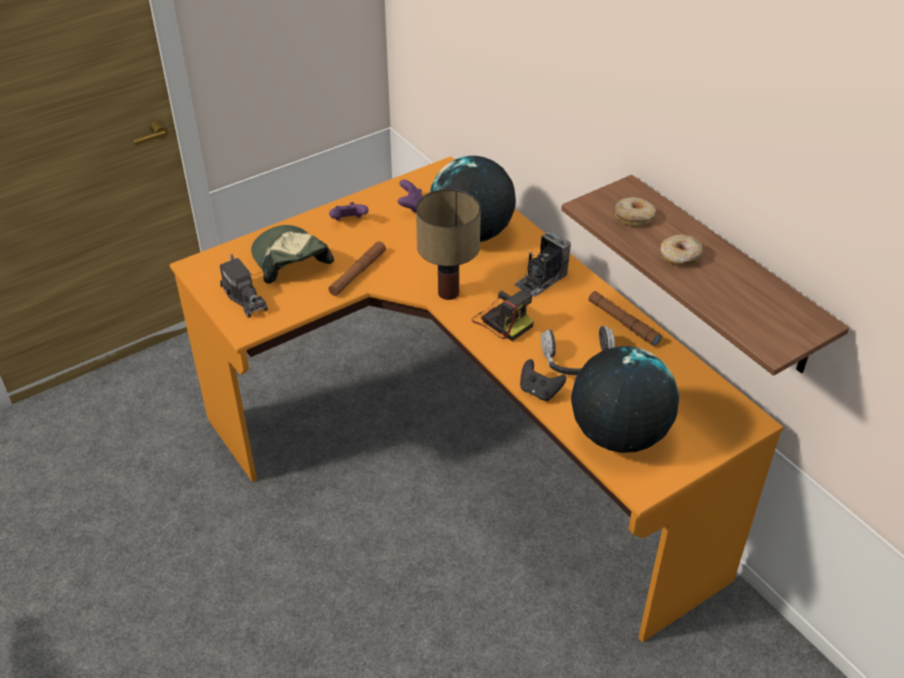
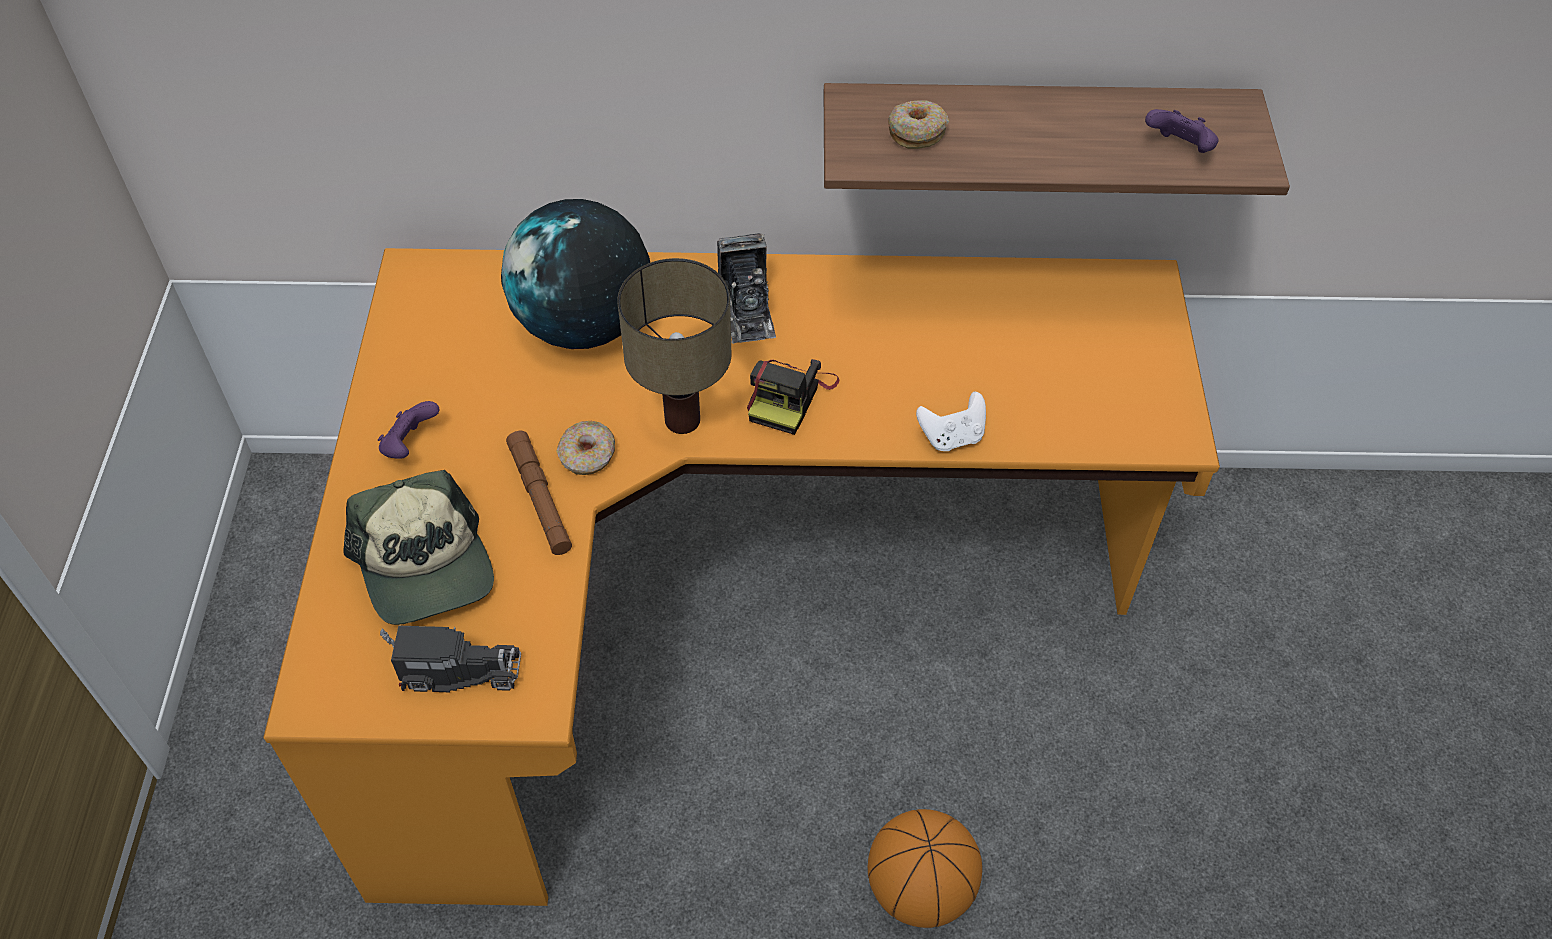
camera: 55 degrees left, 10 degrees up
(290, 260) = (425, 565): cap -> cap turned 120 degrees counterclockwise
(375, 631) = (920, 889): none -> basketball
(410, 206) = (452, 355): purple game controller -> purple game controller (1179, 149)
(502, 320) = (789, 396): camera -> camera turned 120 degrees clockwise
(539, 391) = (952, 437): black game controller -> white game controller
(579, 360) = (928, 365): headphones -> none
(618, 435) = (1083, 407): globe -> none
(623, 322) = (898, 284): brown flashlight -> none
(680, 256) = (1030, 140): donut -> donut (587, 455)

